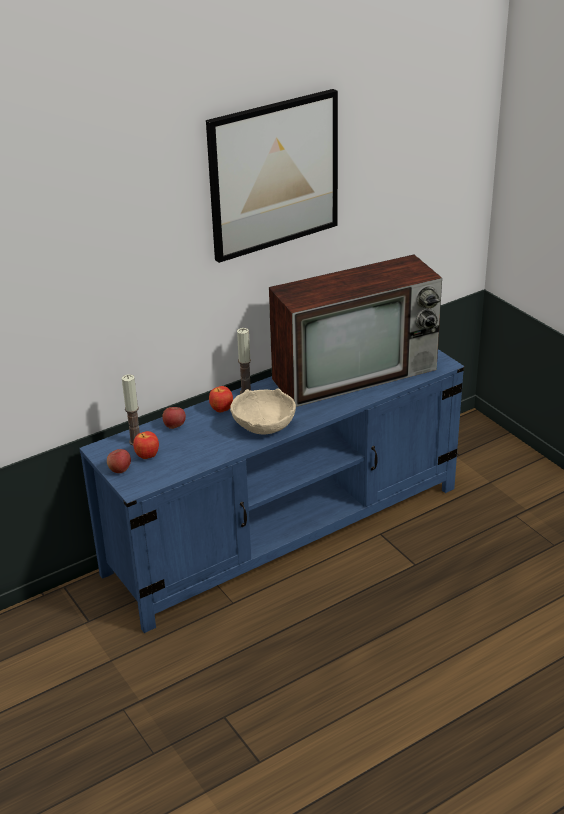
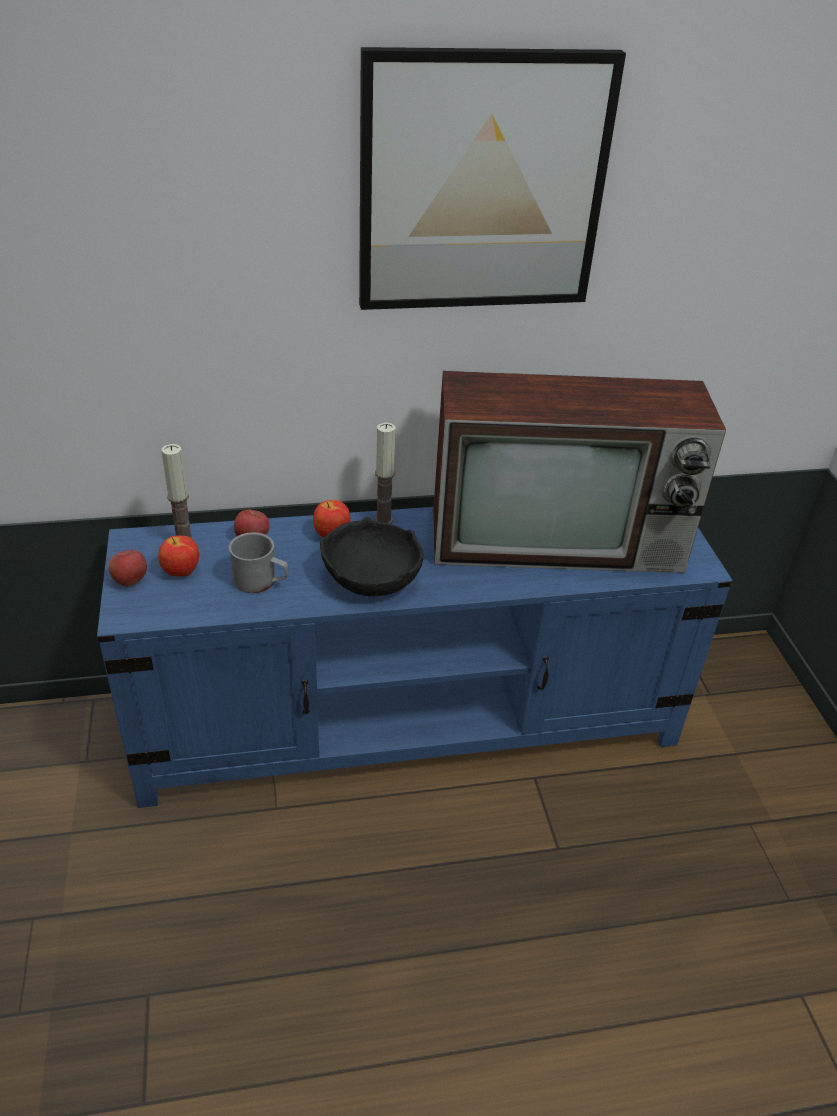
camera: 20 degrees right, 5 degrees up
(200, 446) = (261, 581): none -> grey mug
(264, 425) = (372, 579): beige bowl -> black bowl

